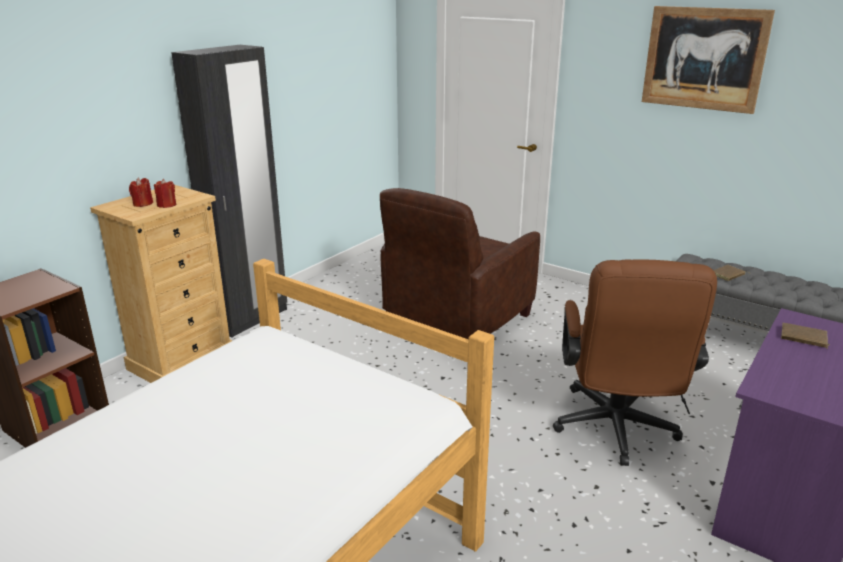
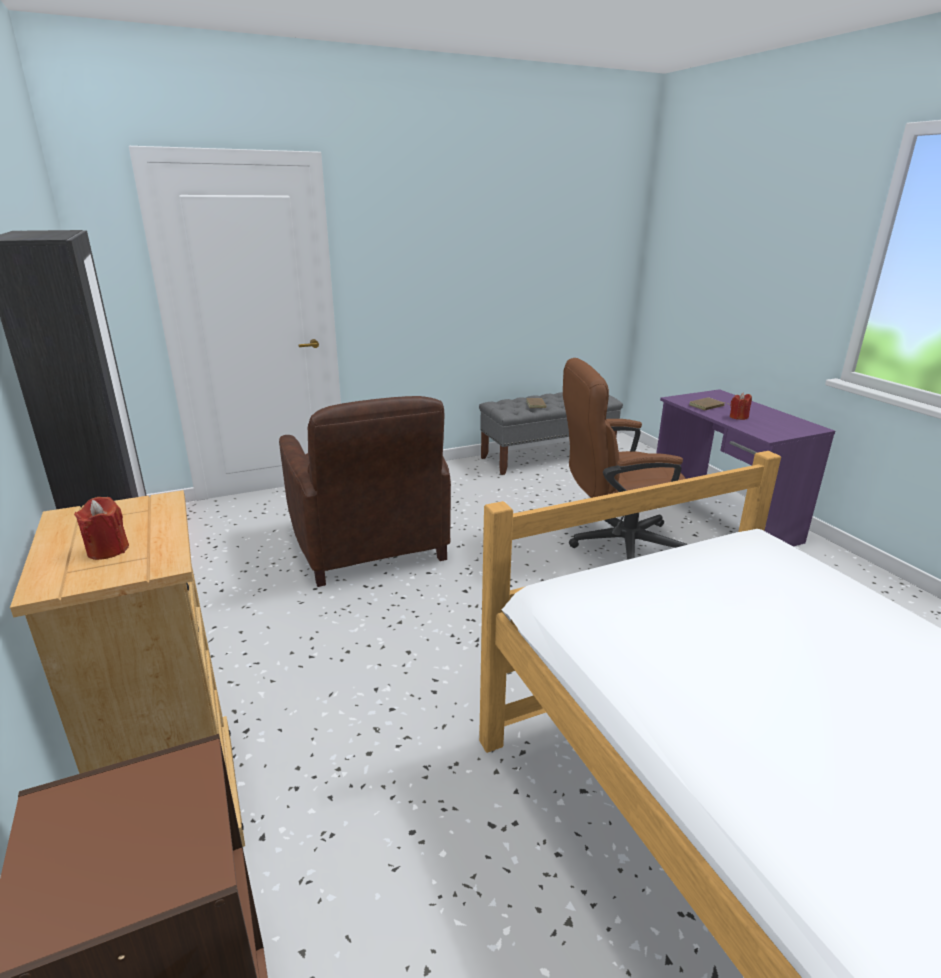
camera: 60 degrees left, 0 degrees up
(166, 205) = (157, 530): red candle -> red candle (738, 417)
(615, 431) = (615, 543): brown office chair -> brown office chair turned 135 degrees clockwise
(704, 59) = (468, 225): picture -> none

